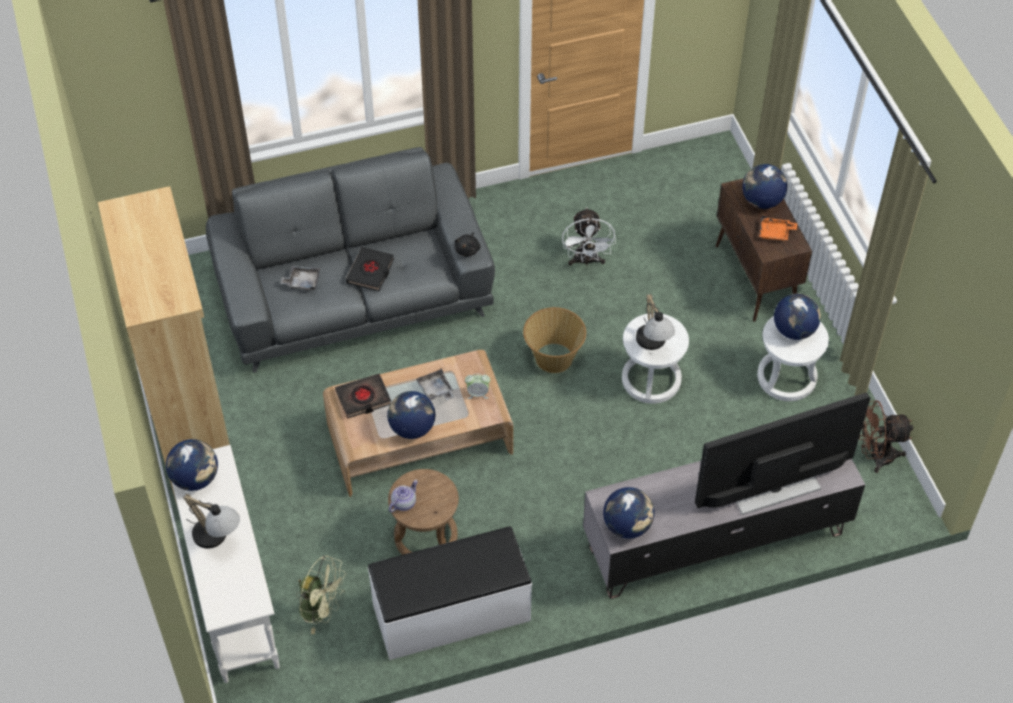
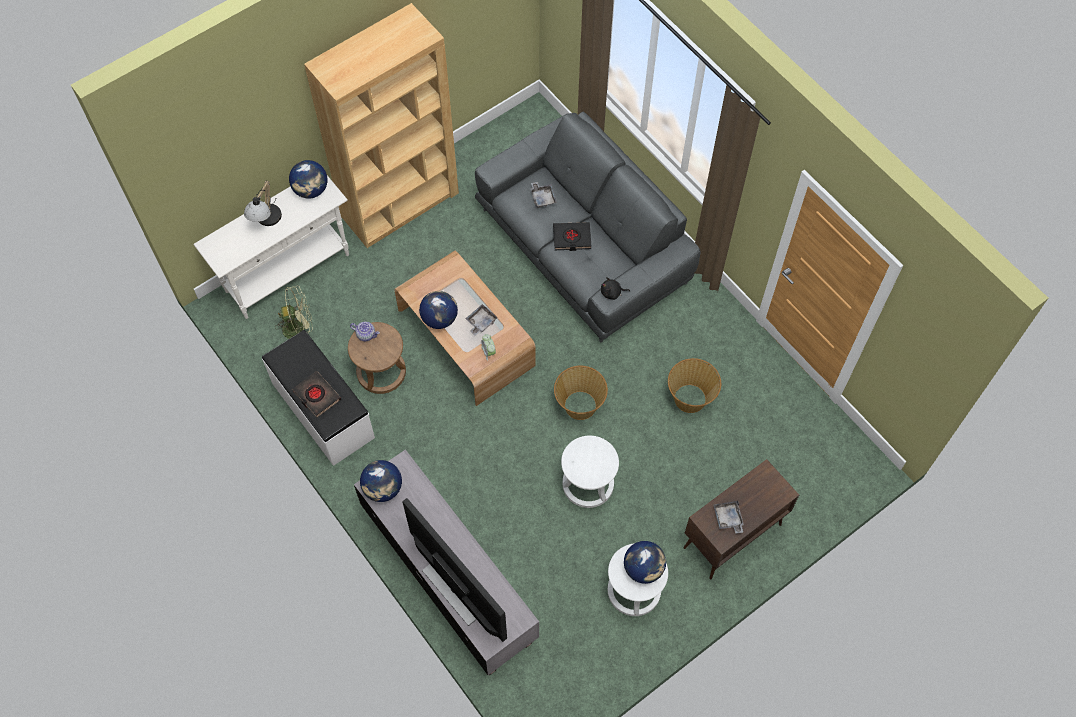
camera: 70 degrees right, 10 degrees up
(321, 610) = (299, 327): green fan -> green fan turned 105 degrees counterclockwise
(363, 398) = (454, 277): black book -> black book (316, 396)
(586, 261) = (690, 398): white fan -> basket
(653, 344) = (582, 461): table lamp -> none
(761, 201) = (761, 497): globe -> none
(775, 233) = (728, 518): orange tray -> grey tray
(875, 456) = (579, 685): brown fan -> none

